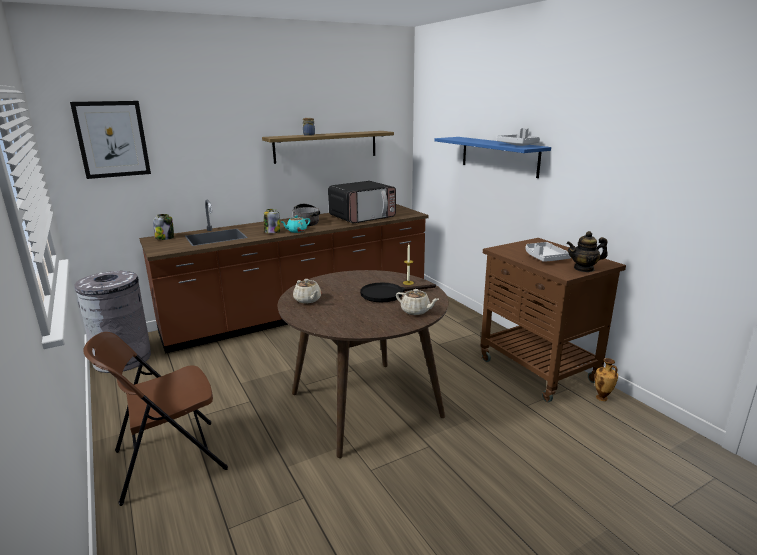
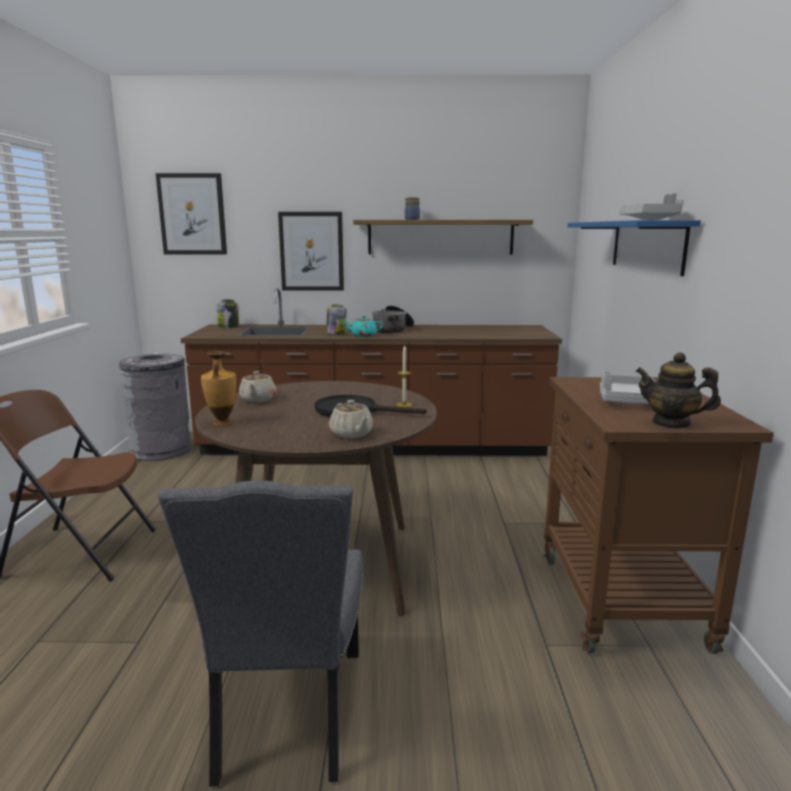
camera: 30 degrees right, 5 degrees down
(227, 165) = (311, 251): none -> picture
(362, 217) = (468, 332): microwave -> none
(441, 490) = (287, 707): none -> grey chair
(602, 398) = (702, 684): vase -> vase (222, 423)

